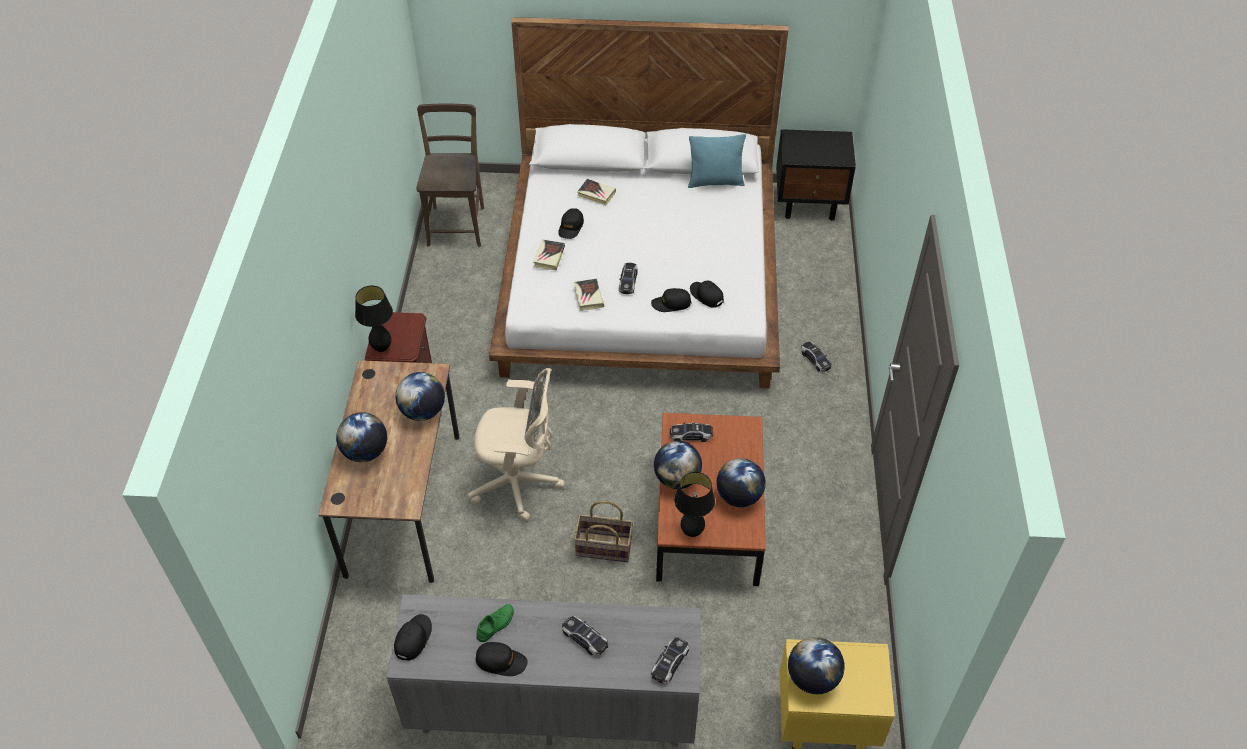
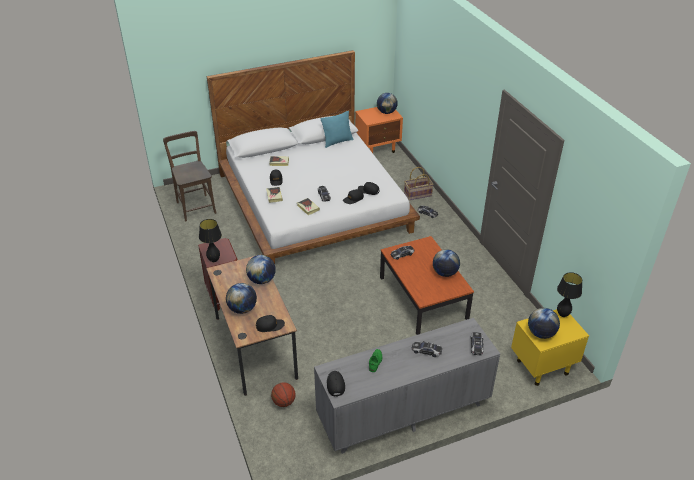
camera: 25 degrees left, 10 degrees down
(391, 612) = (284, 402): none -> basketball
(501, 661) = (391, 377): black cap -> black cap (270, 326)
(518, 483) = (313, 316): beige office chair -> none
(603, 548) = (379, 330): basket -> basket (417, 195)
(677, 478) = (409, 275): globe -> globe (386, 112)
(691, 532) = (433, 296): black table lamp -> black table lamp (562, 314)
(810, 203) = (378, 148): black nightstand -> orange nightstand

